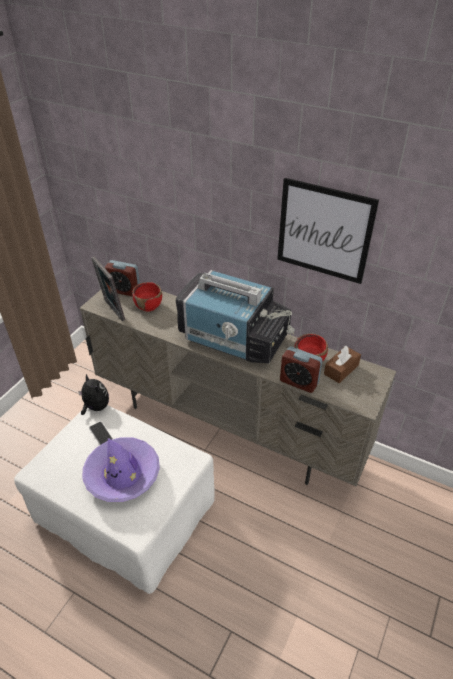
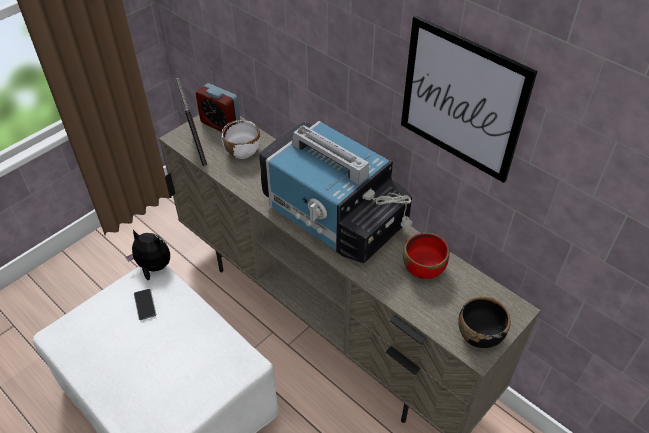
camera: 15 degrees right, 5 degrees up
(95, 407) = (153, 267): plush toy -> plush toy turned 45 degrees counterclockwise
(122, 474) = (152, 364): purple hat -> none
(148, 306) = (243, 151): red bowl -> white bowl
(299, 382) = (397, 297): alarm clock -> none
(341, 369) = (462, 291): brown tissue box -> none
(362, 394) = (479, 334): none -> black bowl

